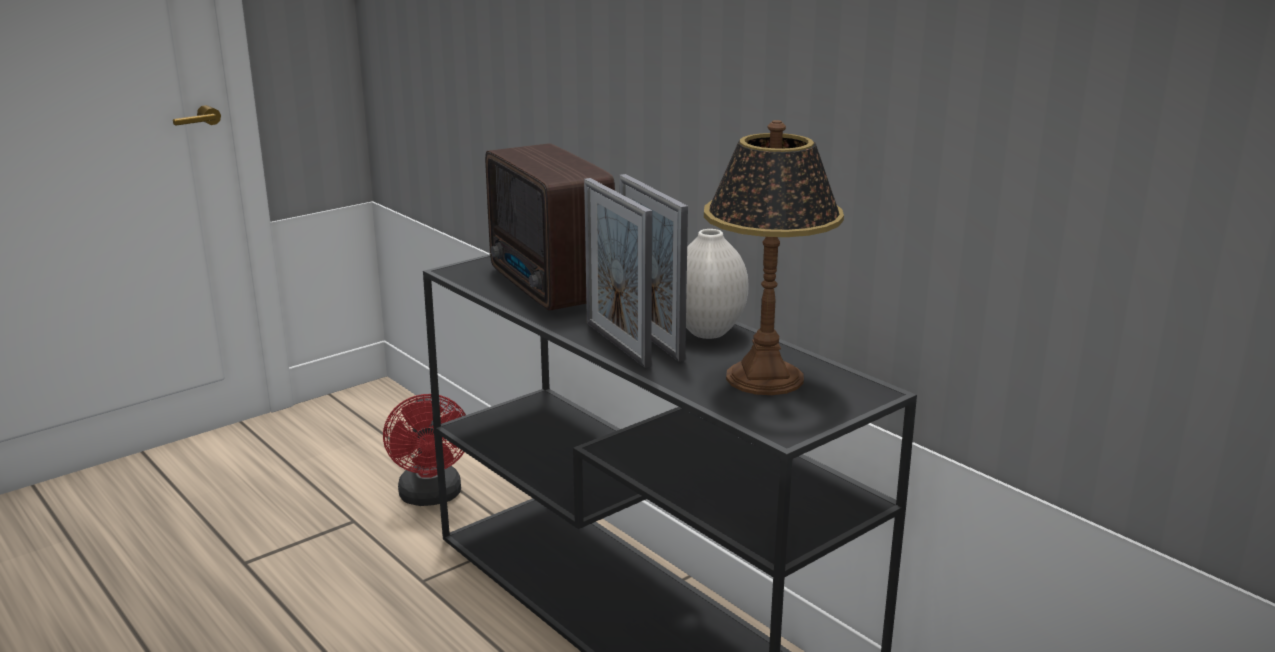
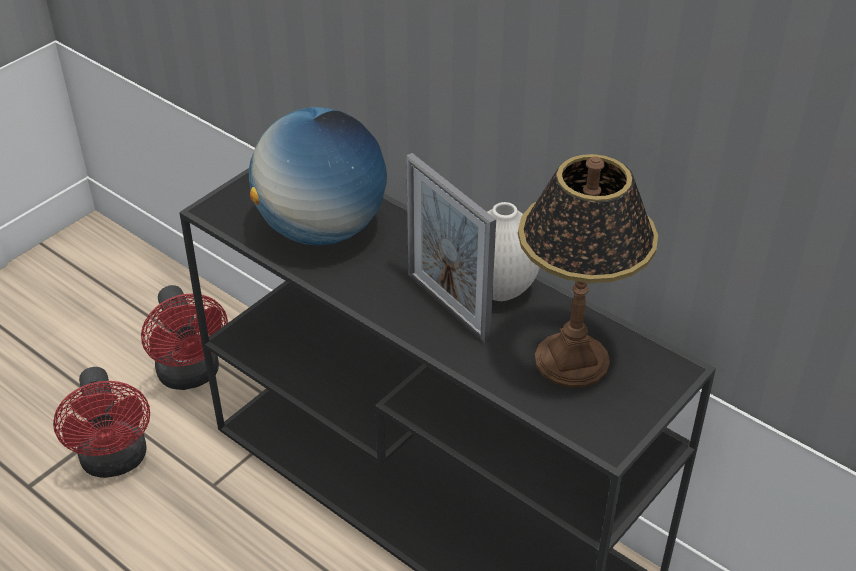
camera: 10 degrees left, 20 degrees up
(334, 553) = (115, 461): none -> red fan
(549, 288) = (322, 229): radio -> globe
(617, 344) = (417, 320): picture frame -> none

